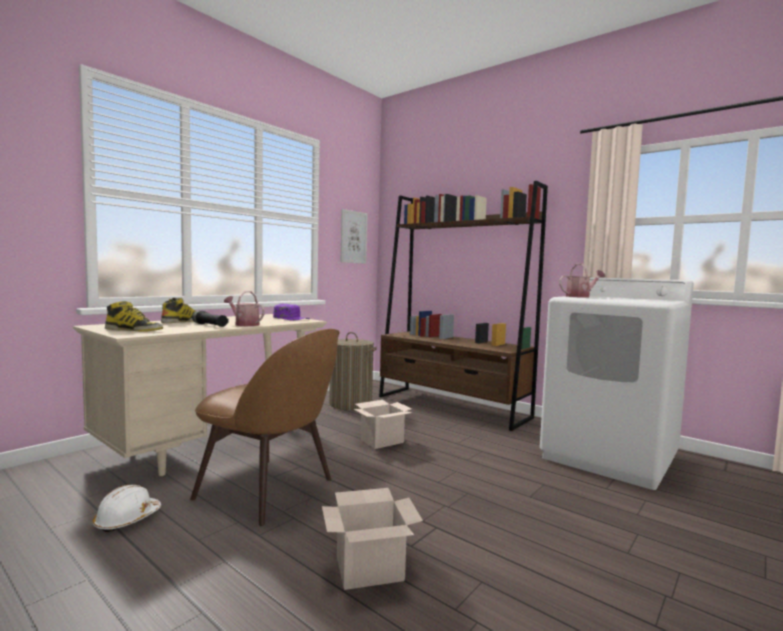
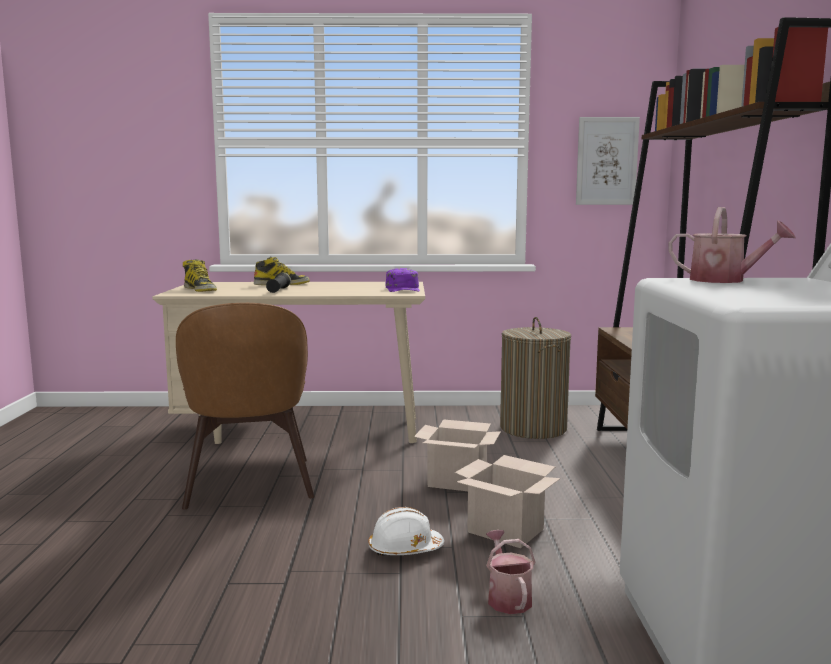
camera: 50 degrees right, 5 degrees up
(127, 519) = (135, 467): white hard hat -> white hard hat (404, 549)
(244, 324) = (313, 292): watering can -> watering can (507, 597)
(371, 568) = (163, 579): cardboard box -> cardboard box (507, 531)

